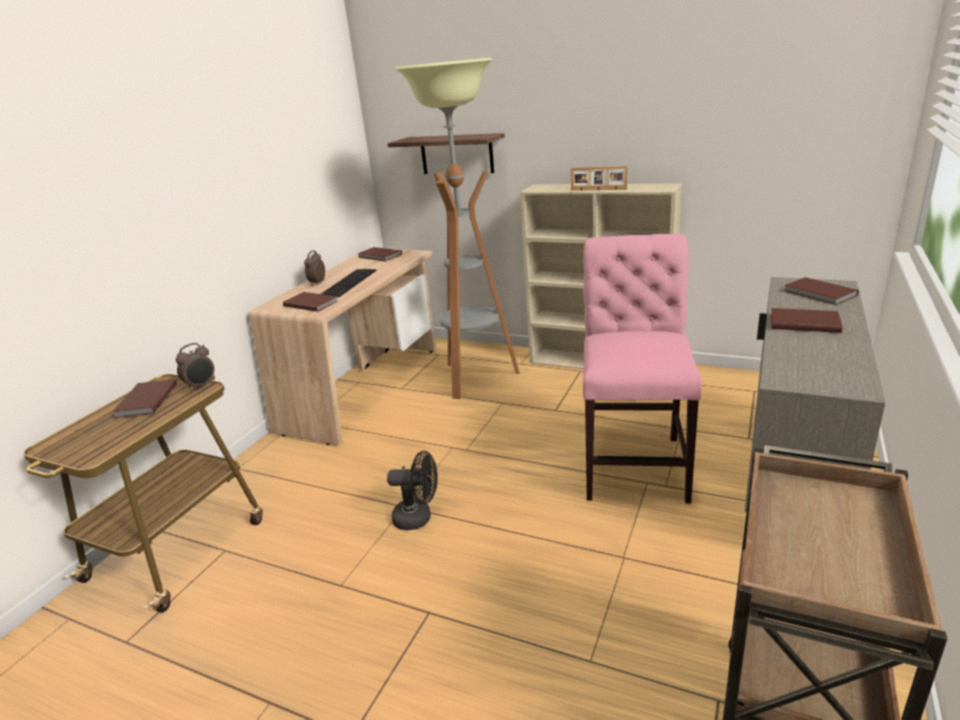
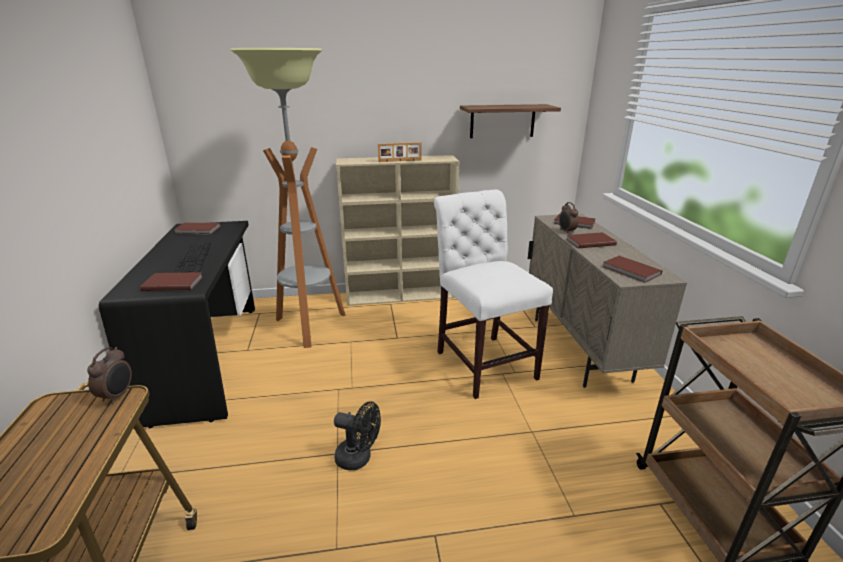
camera: 35 degrees left, 0 degrees up
(145, 401) = (49, 434): brown book -> brown book (631, 271)
(317, 283) = (155, 263): alarm clock -> alarm clock (566, 232)
(366, 388) = (209, 358): beige desk -> black desk
(419, 518) = (359, 458): black fan -> black fan turned 45 degrees clockwise
(456, 154) = (262, 133): shelf -> shelf (502, 121)
(635, 462) = (483, 361): pink chair -> white chair

